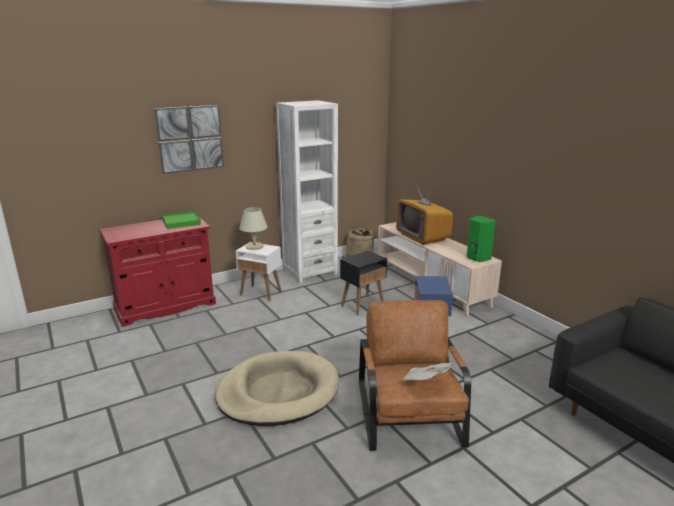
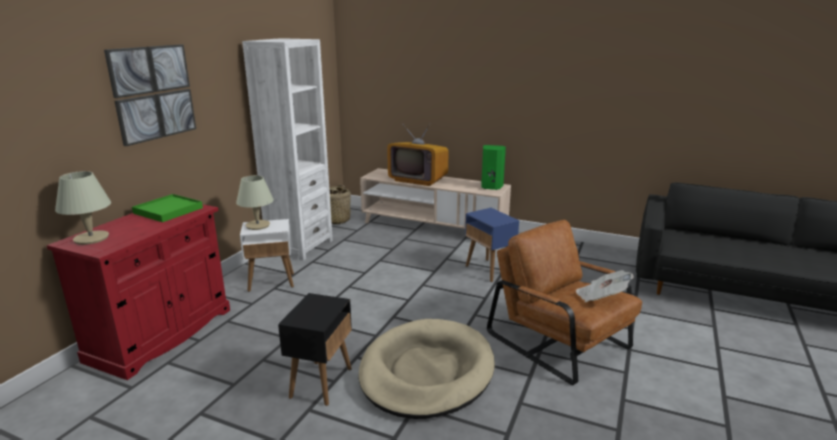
camera: 35 degrees left, 0 degrees up
(121, 230) = (91, 238): none -> beige table lamp
(363, 305) = (396, 262): black side table -> black side table (321, 382)

